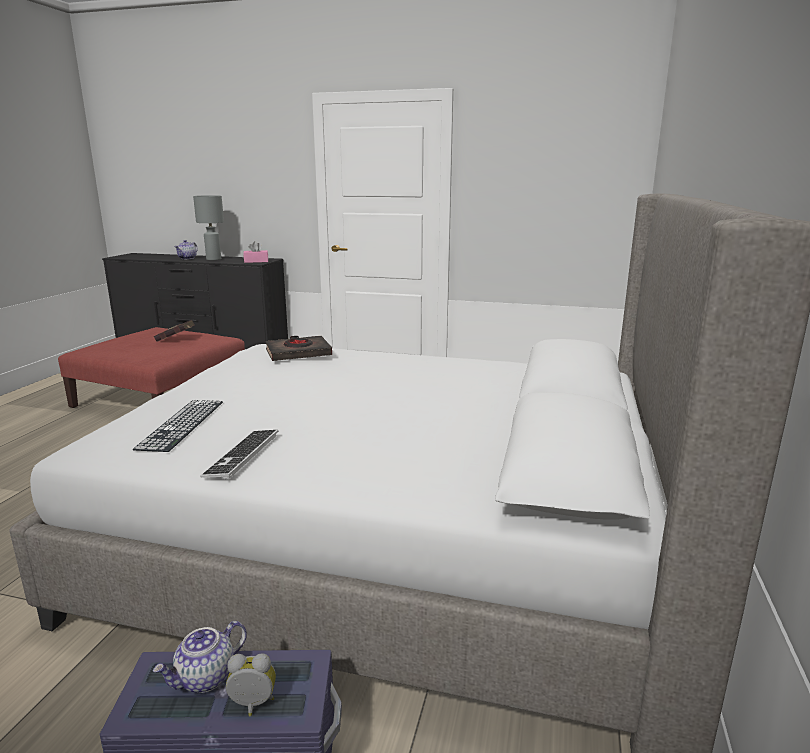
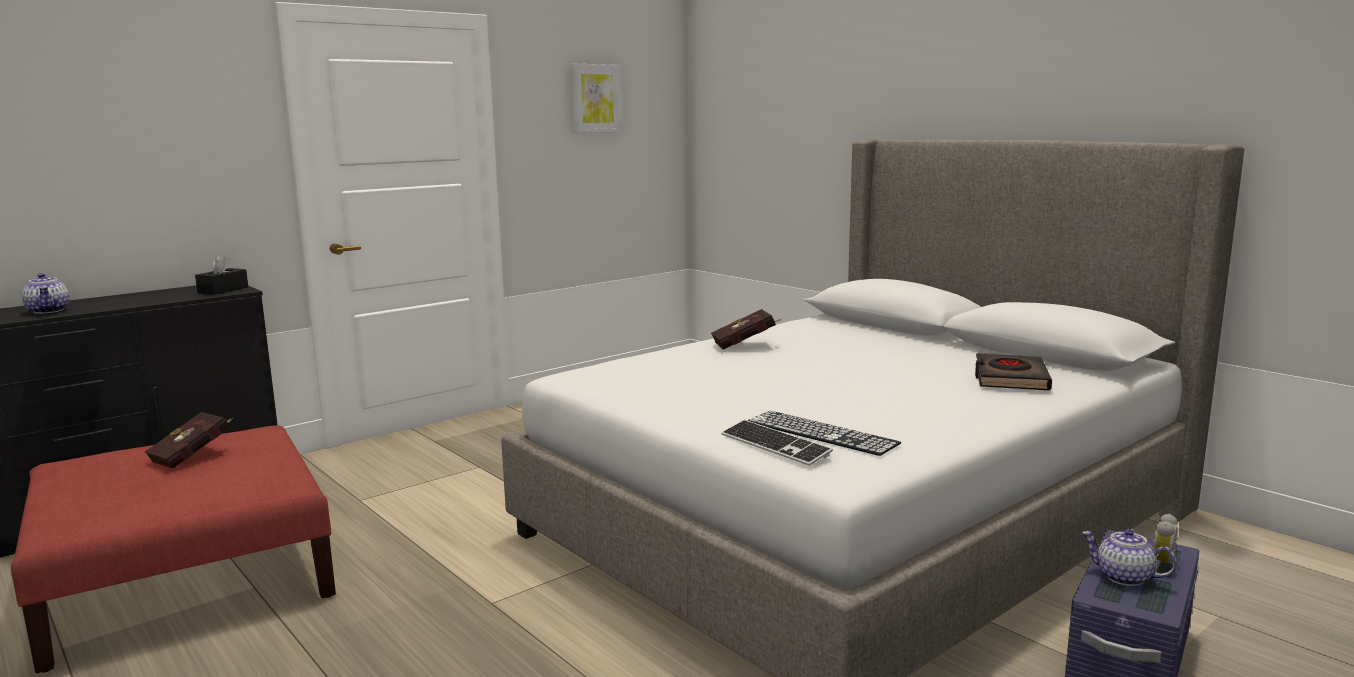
camera: 55 degrees left, 5 degrees down
(205, 678) = (1123, 577): teapot -> teapot turned 135 degrees clockwise
(213, 259) = (119, 302): grey table lamp -> none
(242, 455) = (937, 422): keyboard -> keyboard (775, 445)
(256, 261) = (223, 290): pink tissue box -> black tissue box
(298, 353) = (647, 365): black book -> black book (1010, 379)
(397, 364) = (746, 345): none -> red book
(546, 151) = (595, 98): none -> picture

